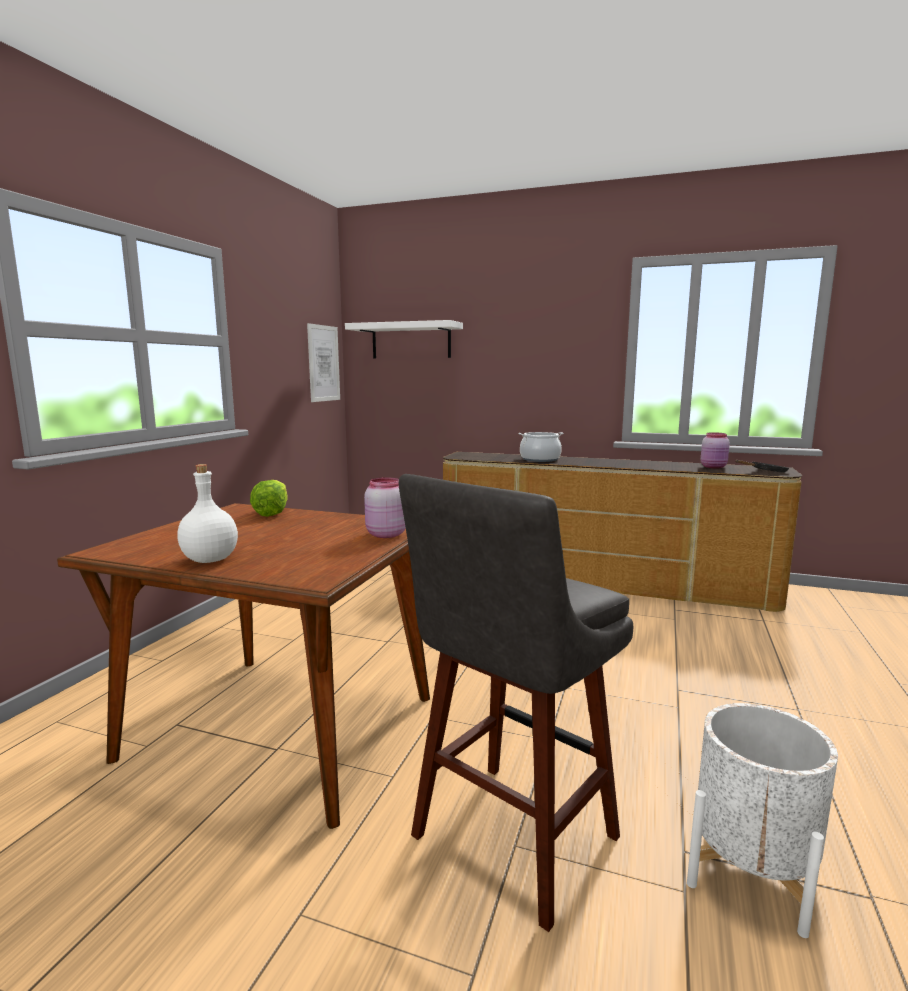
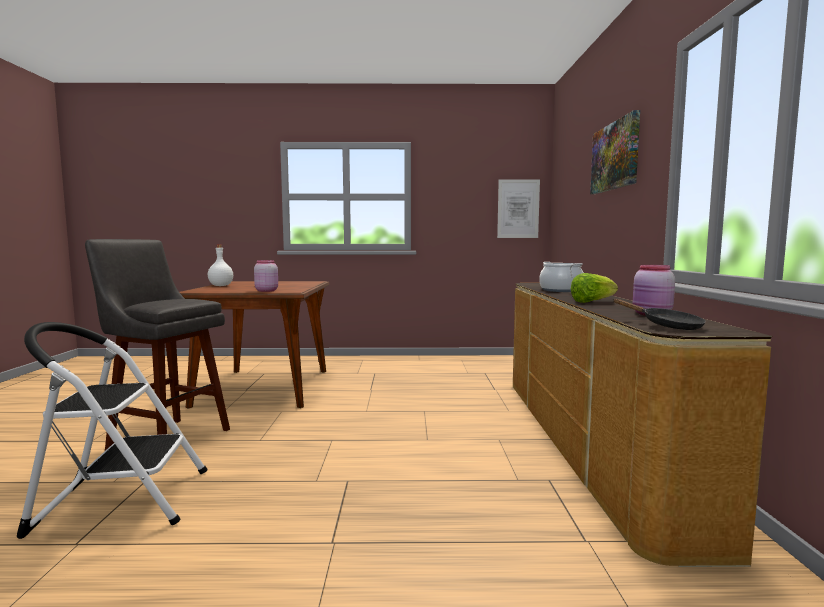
camera: 70 degrees right, 5 degrees down
(272, 512) = (308, 283): lettuce -> lettuce (592, 302)
(411, 341) = (570, 183): white shelf -> none
(525, 329) = (615, 156): none -> picture
(751, 872) = (118, 501): white planter -> step ladder

